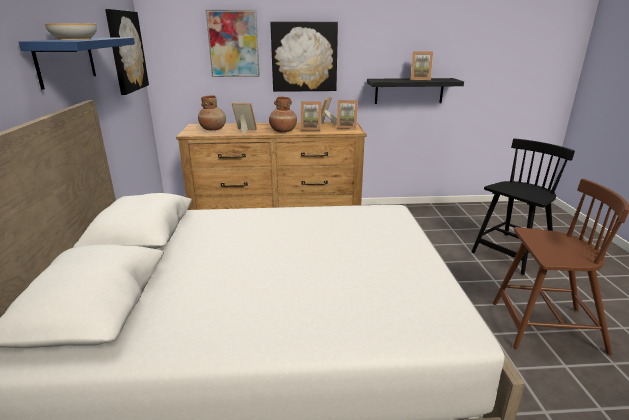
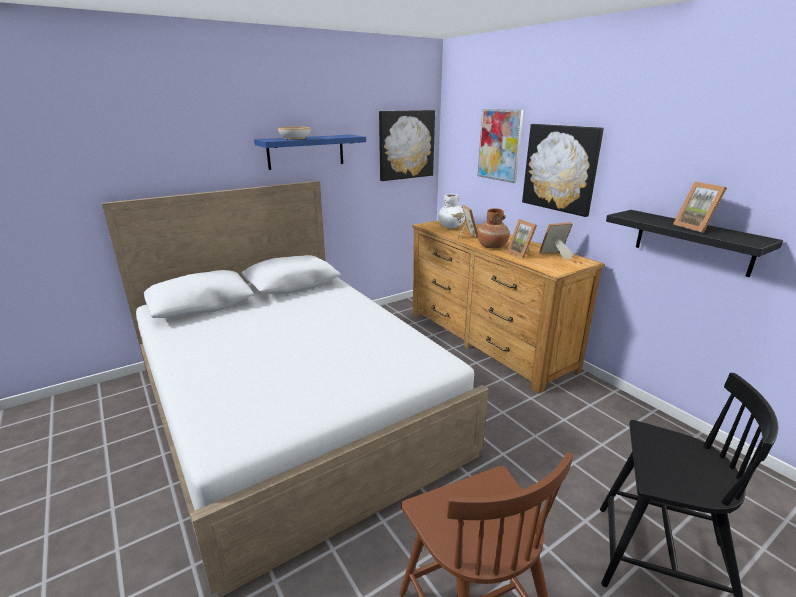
camera: 60 degrees right, 0 degrees up
(213, 129) = (451, 227): brown vase -> white vase
(346, 127) = (563, 265): picture frame -> none

